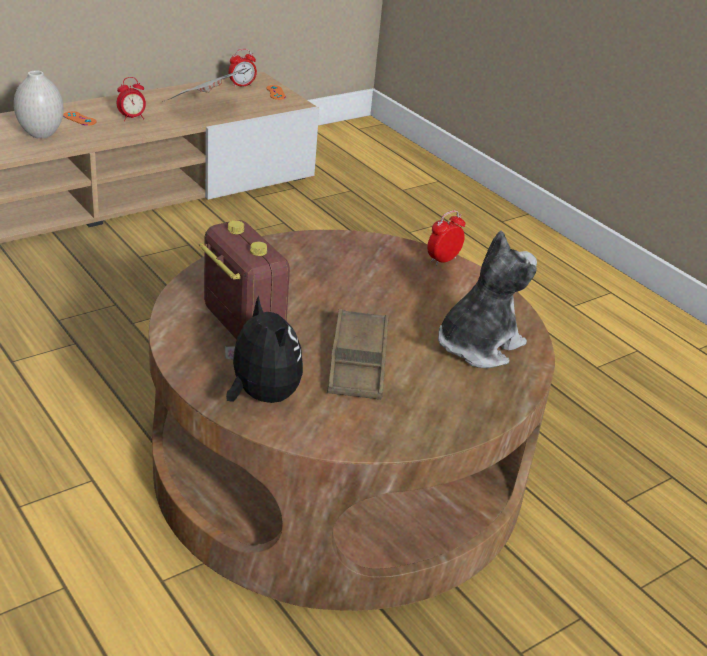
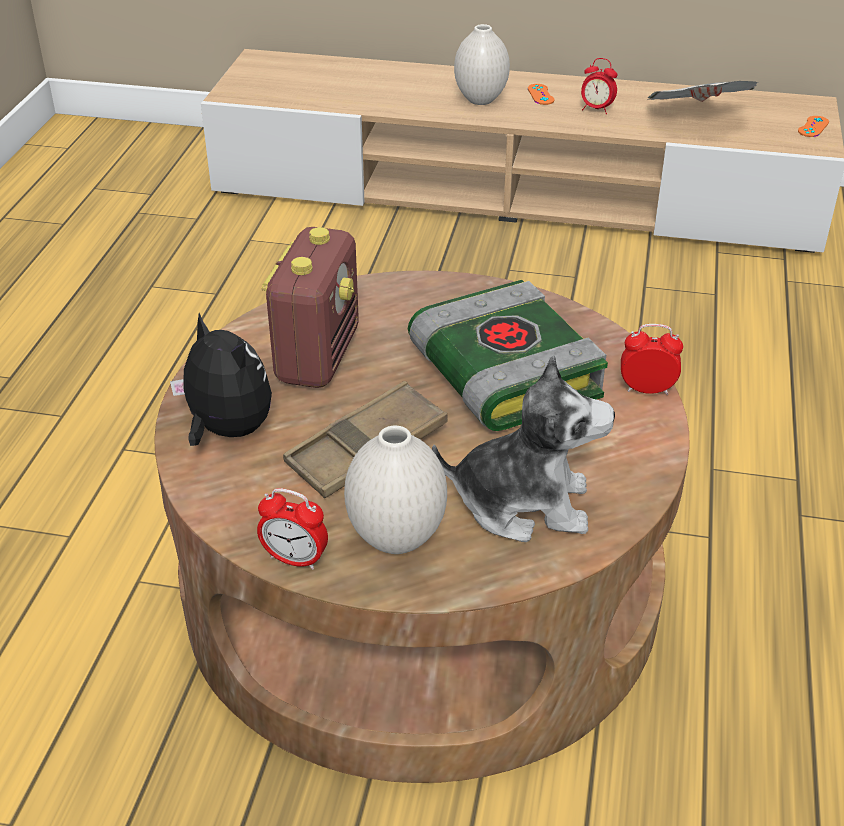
camera: 50 degrees right, 5 degrees up
(242, 85) = (781, 106): alarm clock -> alarm clock (295, 559)
(261, 396) = (226, 430): plush toy -> plush toy turned 60 degrees counterclockwise
(361, 285) = (501, 373): none -> book
(448, 399) = (395, 539): none -> white vase

